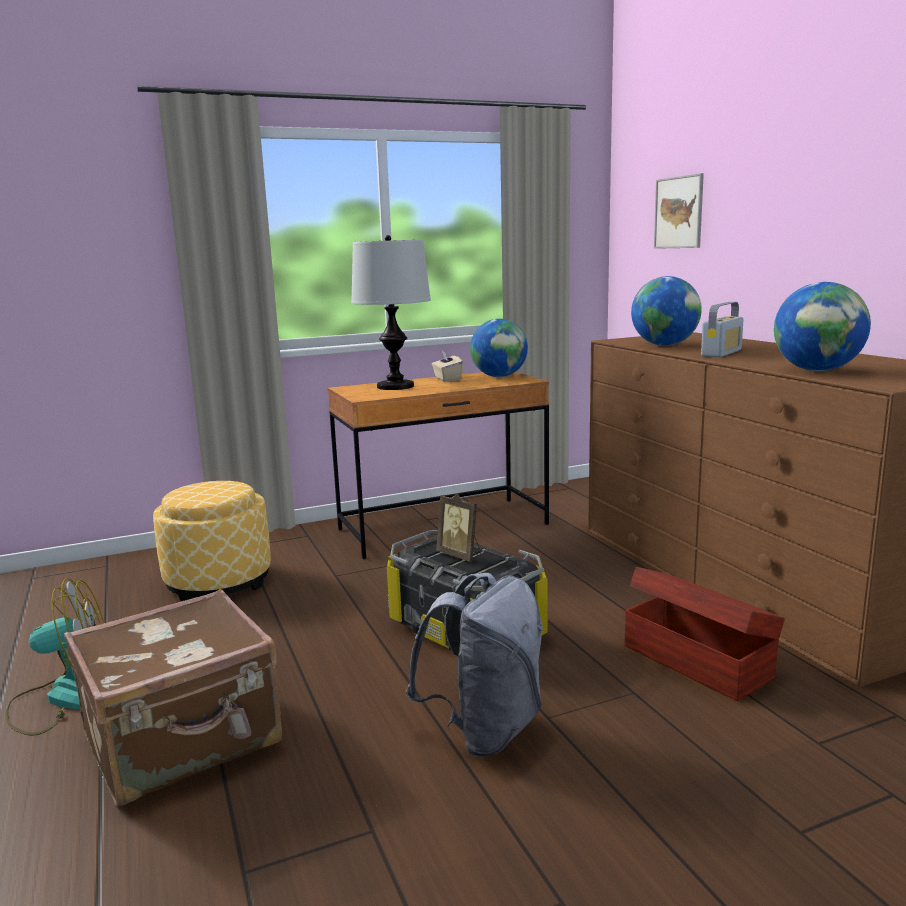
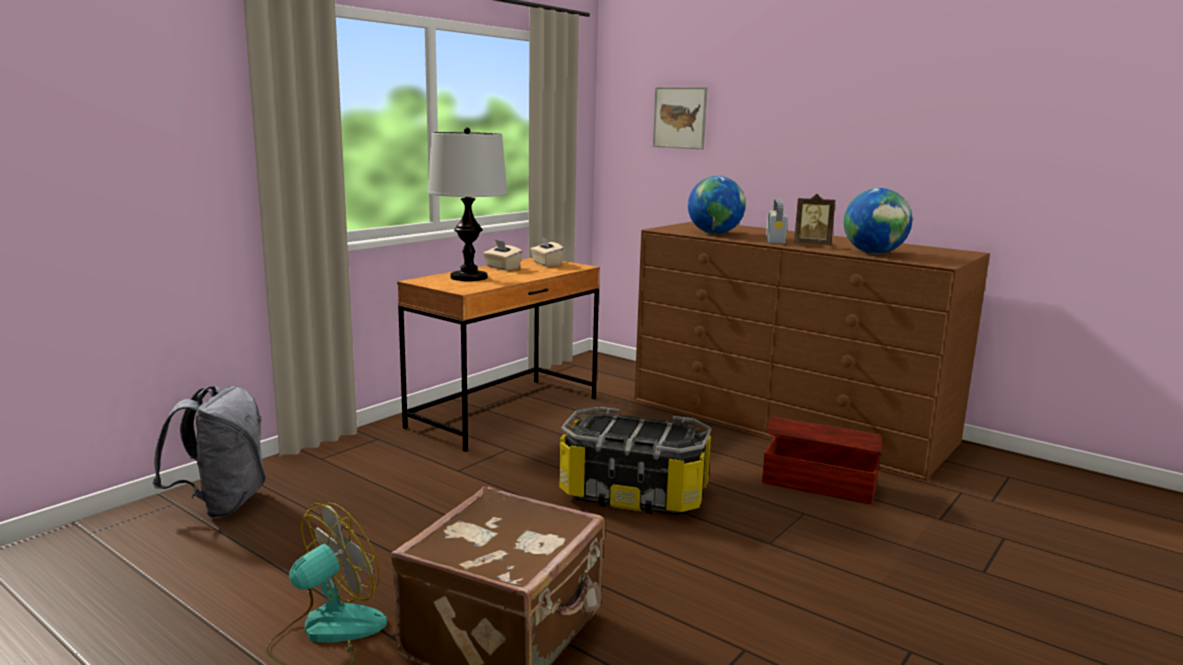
camera: 30 degrees left, 0 degrees up
(218, 581) = (339, 495): ottoman -> none
(460, 555) = (630, 427): picture frame -> picture frame (812, 245)
(485, 730) = (738, 563): grey backpack -> grey backpack (222, 504)
(499, 376) = (546, 264): globe -> beige tissue box

